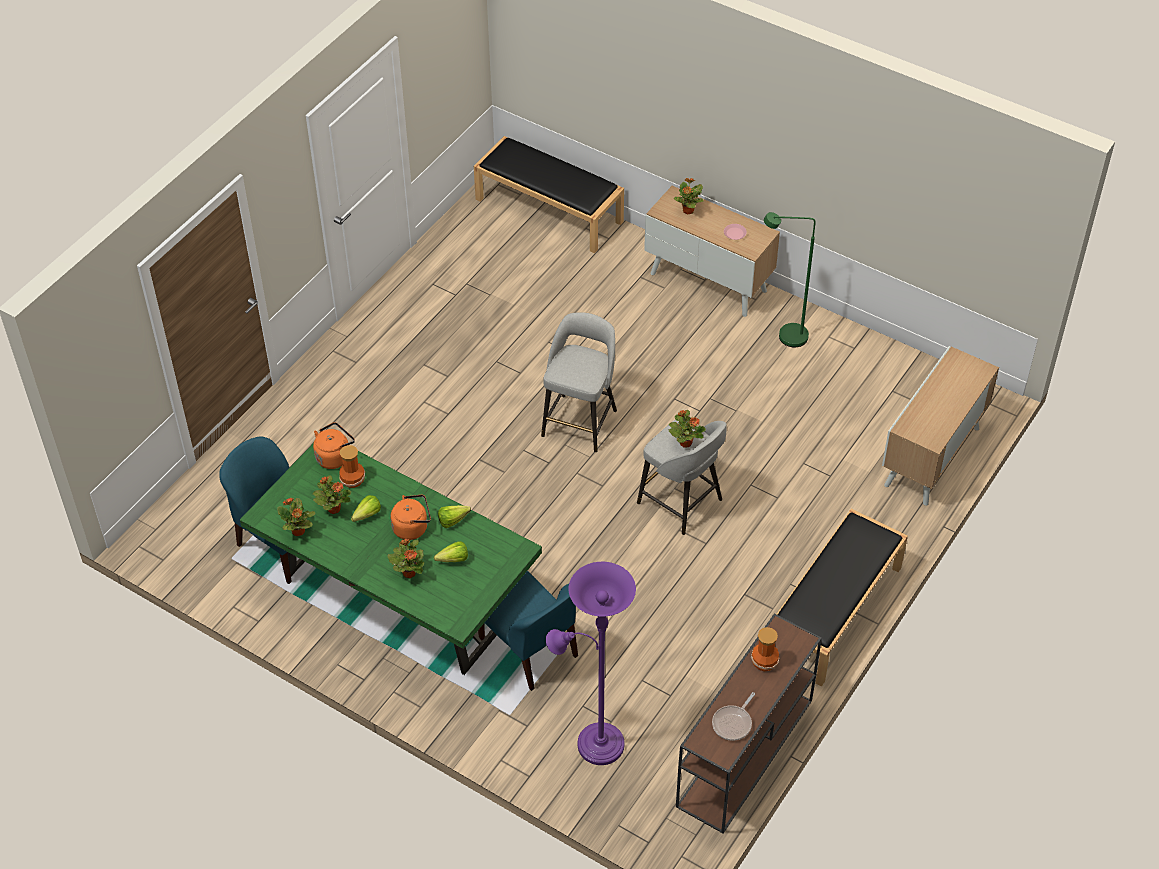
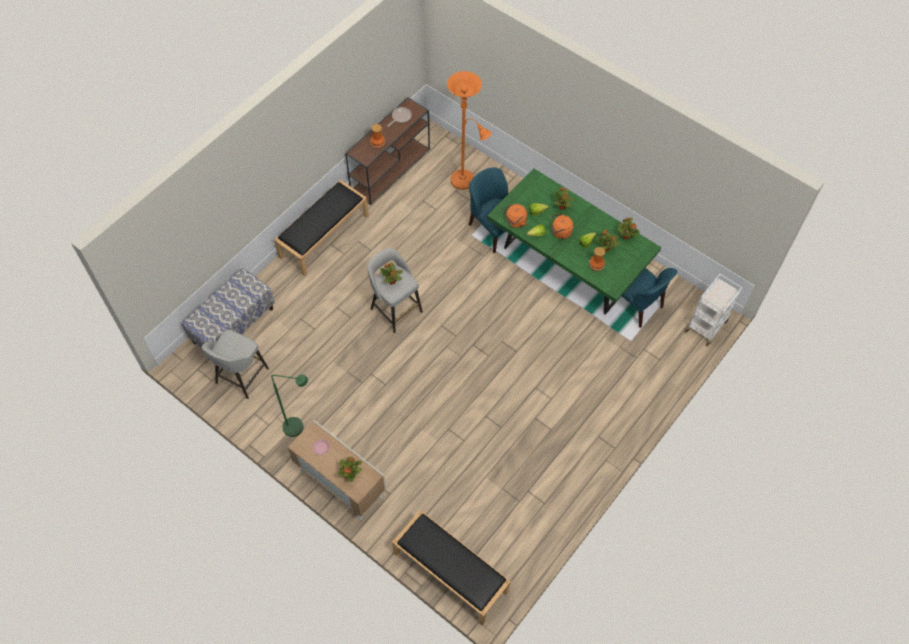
camera: 175 degrees left, 10 degrees up
(169, 523) = (706, 325): none -> white cart
(334, 456) = (608, 282): orange kettle -> orange kettle (515, 222)
(580, 421) = (449, 373): grey stool -> grey stool (241, 377)
(594, 743) = (465, 181): purple floor lamp -> orange floor lamp
(932, 457) = (233, 325): cabinet -> bench

